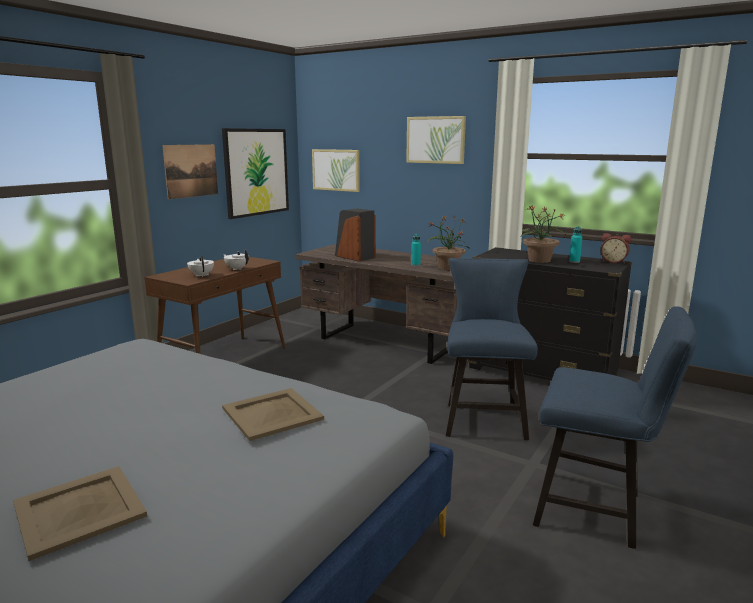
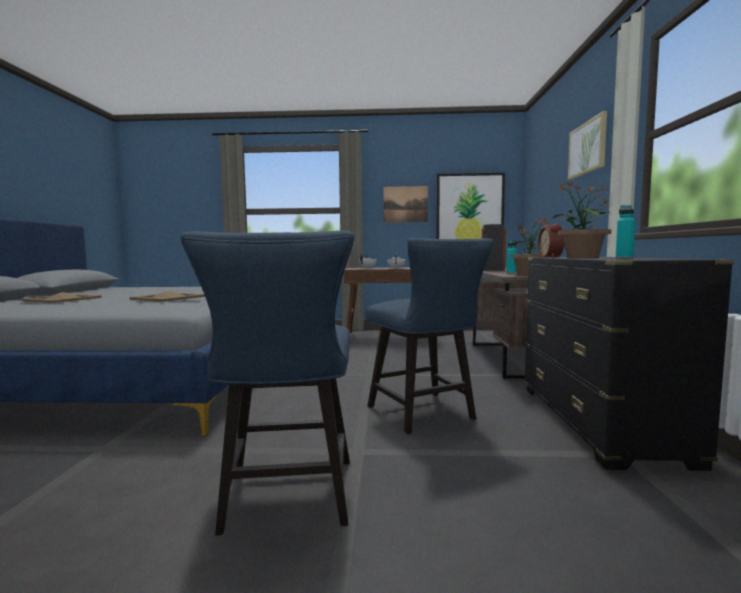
camera: 60 degrees right, 10 degrees down
(336, 170) = (537, 201): picture -> none
(483, 417) = (425, 415): blue chair -> blue chair turned 90 degrees clockwise
(613, 261) = (691, 258): alarm clock -> alarm clock (552, 257)

